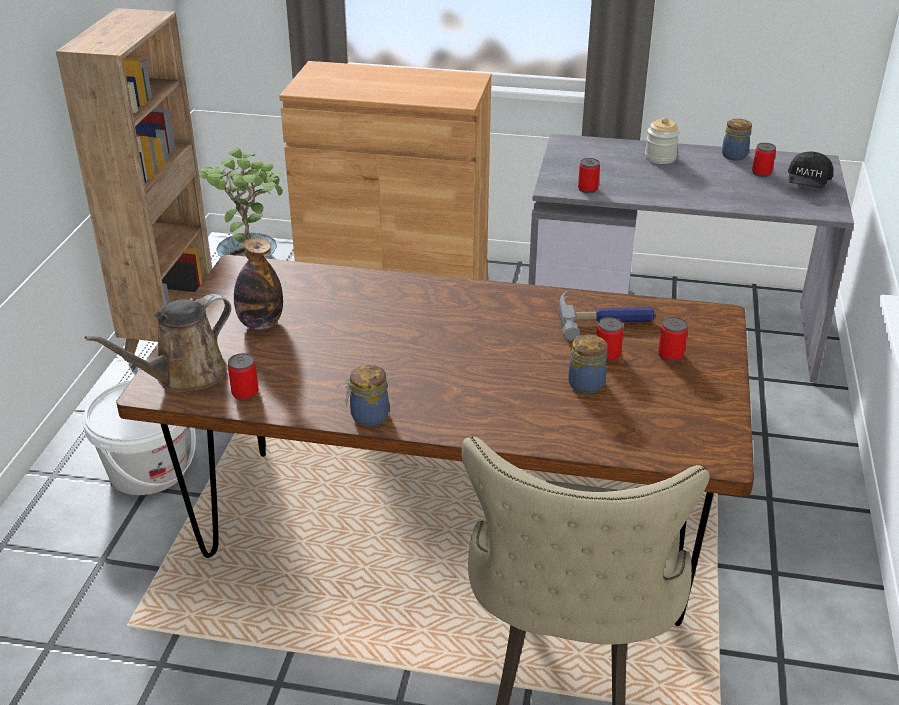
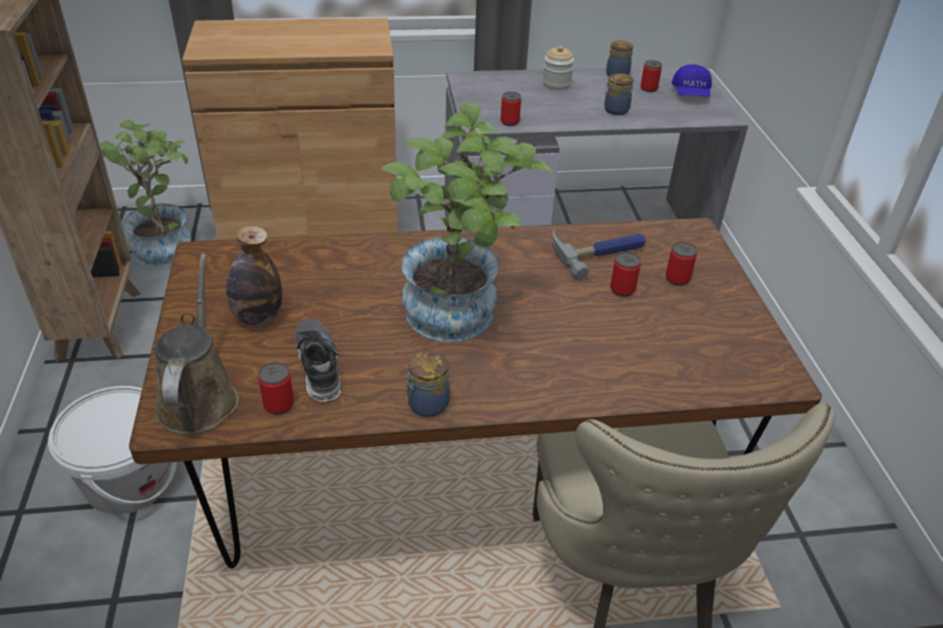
camera: 20 degrees left, 5 degrees up
(184, 376) = (199, 397): brown watering can -> brown watering can turned 150 degrees clockwise
(292, 370) = (318, 366): none -> shoe
(435, 355) = (460, 319): none -> potted plant
(585, 383) = (618, 323): jar -> jar (615, 110)
(807, 183) = (691, 94): black cap -> blue cap

